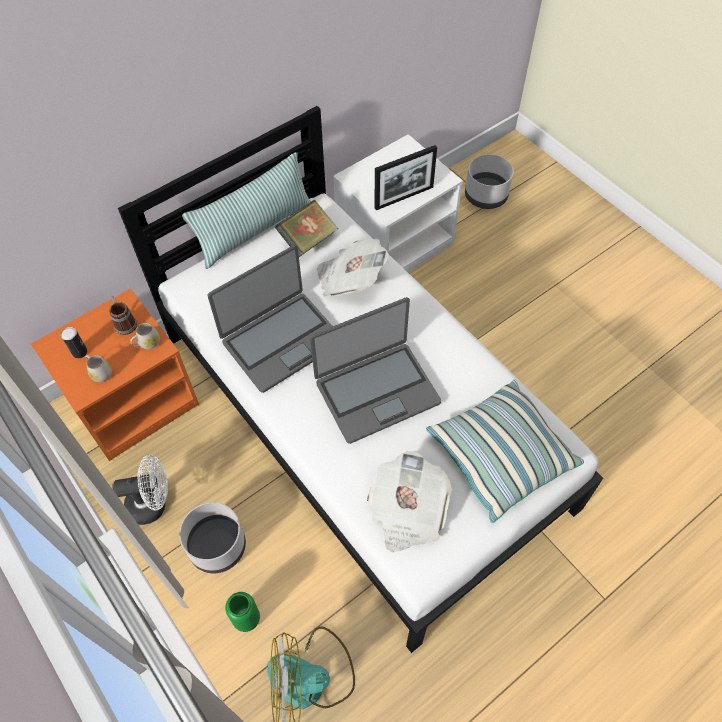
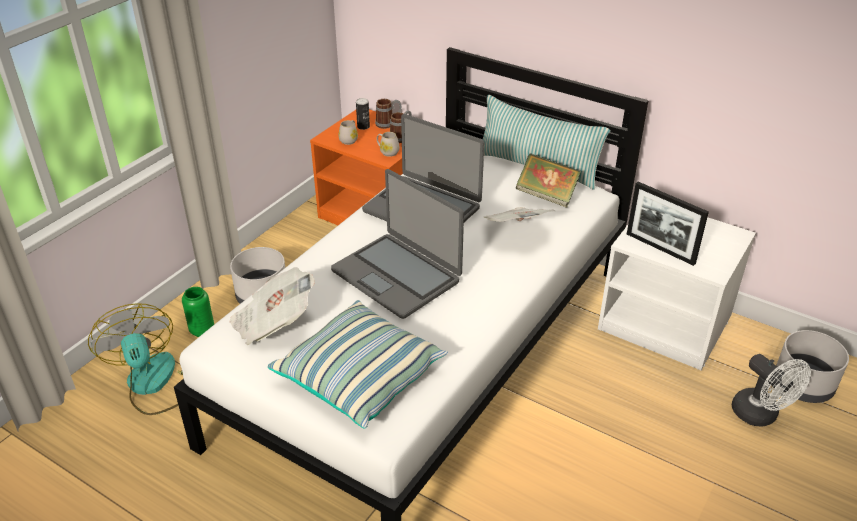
camera: 70 degrees right, 20 degrees down
(89, 327) = (388, 124): none -> mug
(153, 504) = (289, 251): white fan -> white fan (760, 415)

